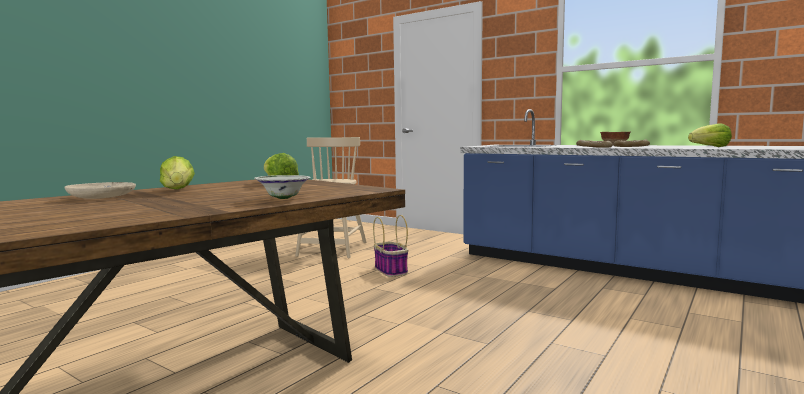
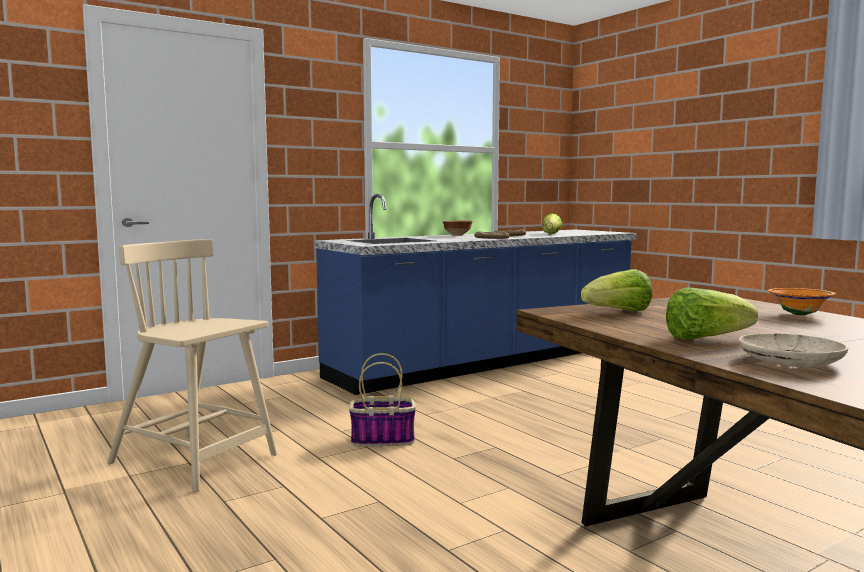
camera: 70 degrees left, 0 degrees up
(283, 198) = (799, 314): white bowl -> orange bowl

